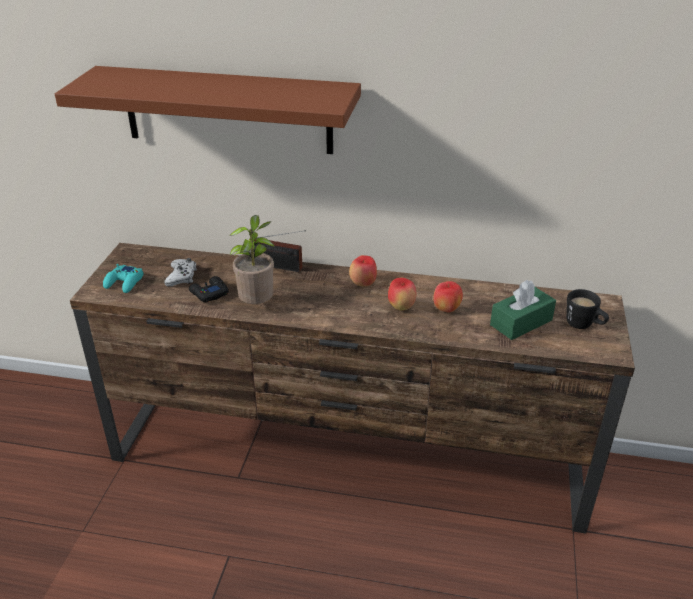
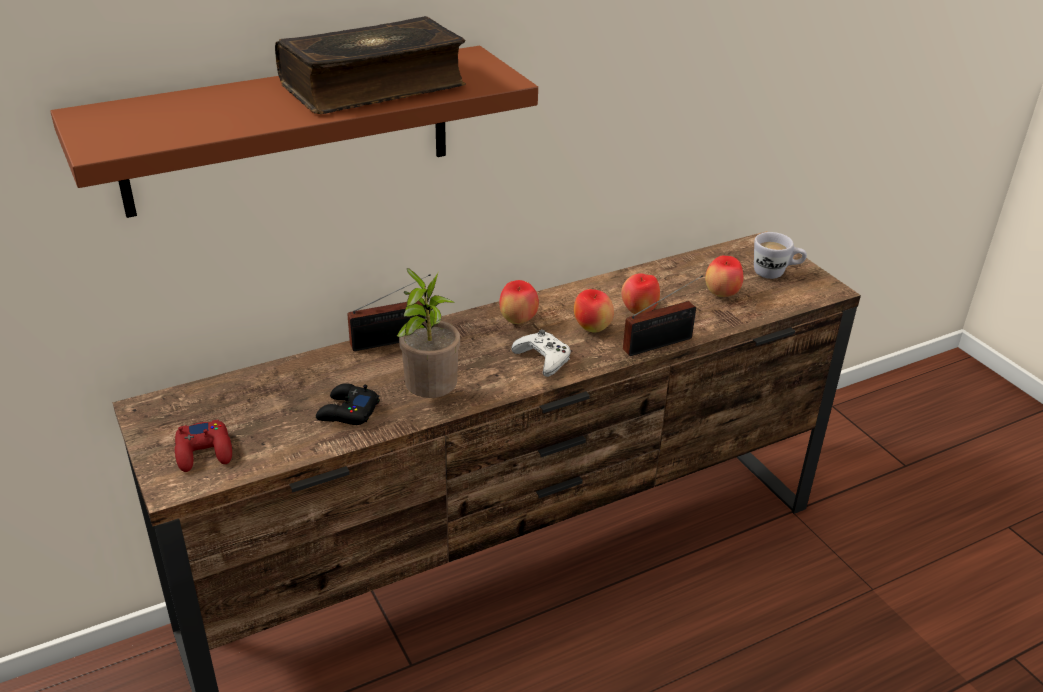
camera: 40 degrees left, 0 degrees up
(124, 283) = (204, 452): turquoise game controller -> red game controller
(182, 277) = (279, 407): white game controller -> white game controller (543, 359)
(254, 91) = (374, 86): none -> book
(433, 335) = (661, 343): none -> radio
(521, 322) = (721, 294): green tissue box -> apple
(584, 325) = (775, 273): black mug -> white mug

